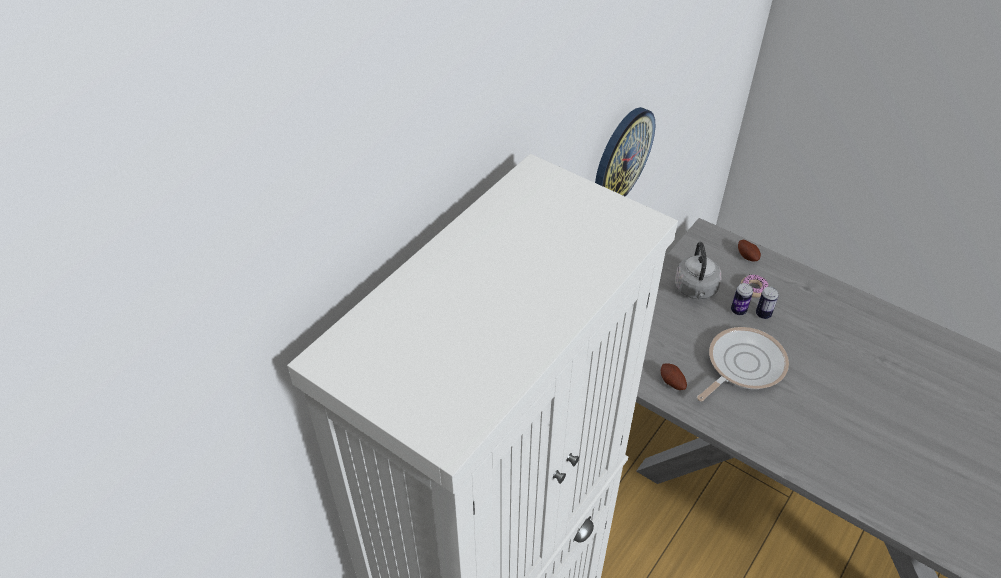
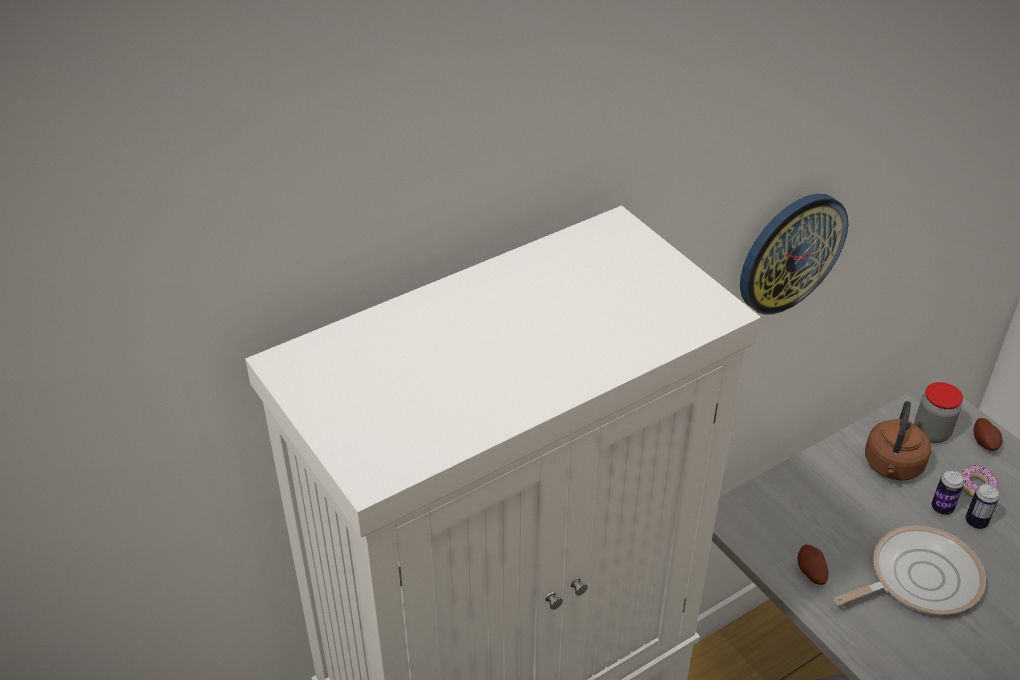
camera: 20 degrees right, 5 degrees down
(695, 290) = (892, 467): grey kettle -> brown kettle
(711, 258) = (931, 432): none -> jar

